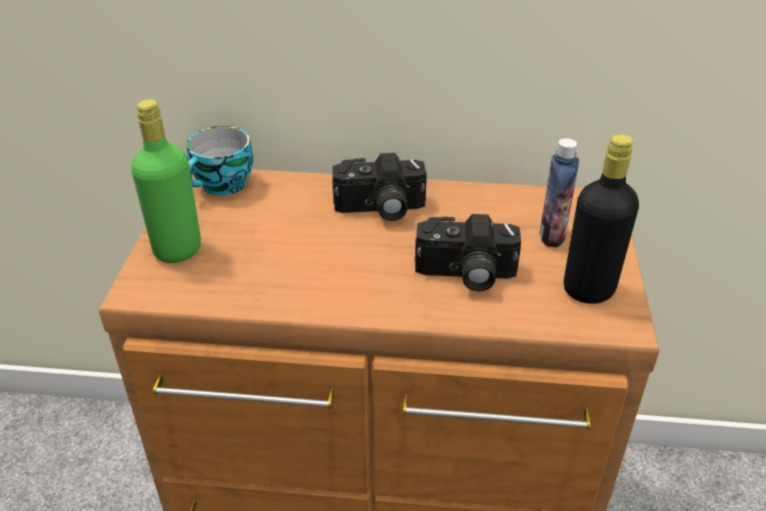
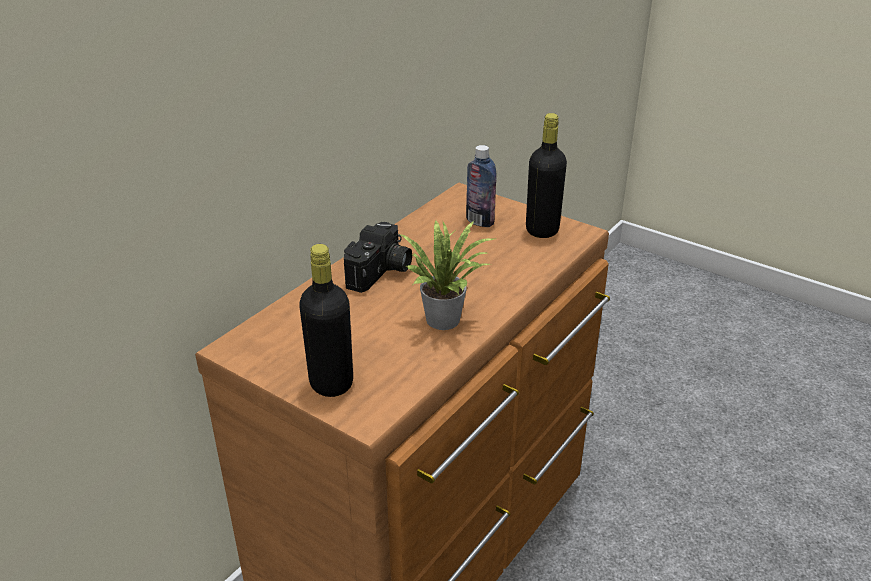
camera: 60 degrees left, 5 degrees down
(177, 250) = (331, 383): green bottle -> black bottle
(223, 186) = (263, 336): cup -> none
(335, 281) = (447, 318): none -> potted plant
(465, 274) = (488, 265): camera -> none

